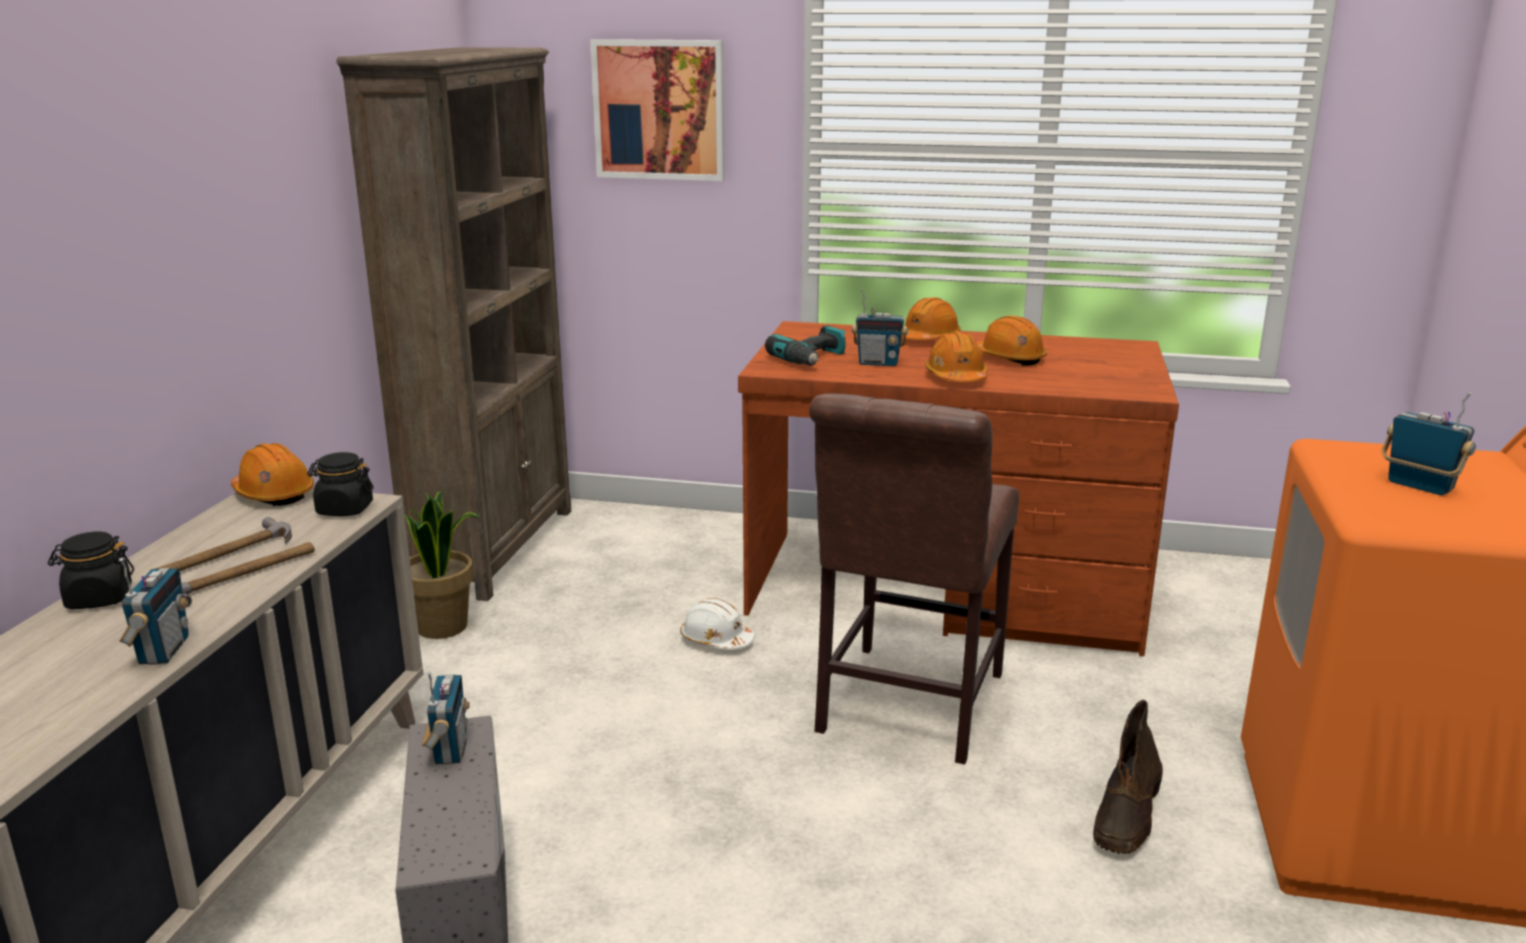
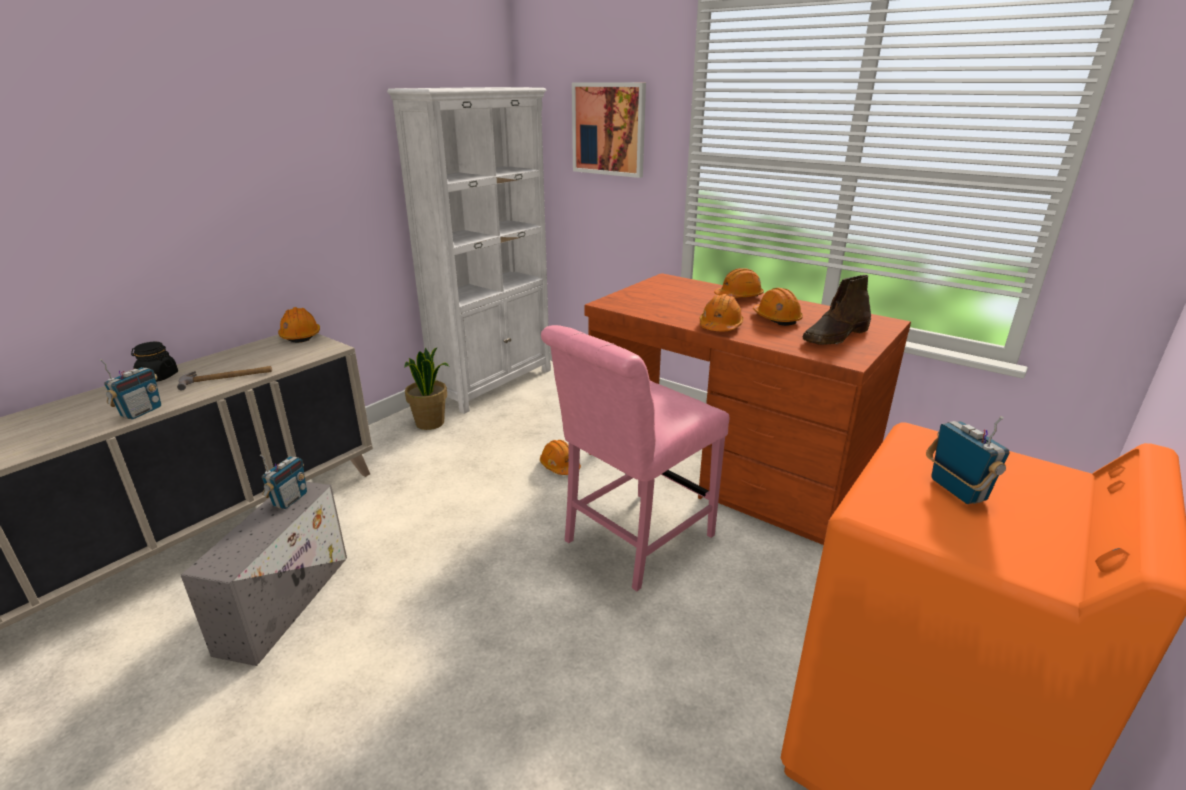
camera: 25 degrees right, 5 degrees up
(223, 556) = (235, 365): hammer -> none
(344, 509) = (318, 350): black jar -> none
(495, 548) = (494, 384): brown bookcase -> white bookcase
(716, 640) = (560, 466): white hard hat -> orange hard hat
(812, 359) = (643, 300): power drill -> none
(878, 363) = (681, 309): radio -> none
(906, 708) = (632, 541): brown chair -> pink chair
(1127, 816) = (715, 666): brown boot -> brown boot (835, 337)

